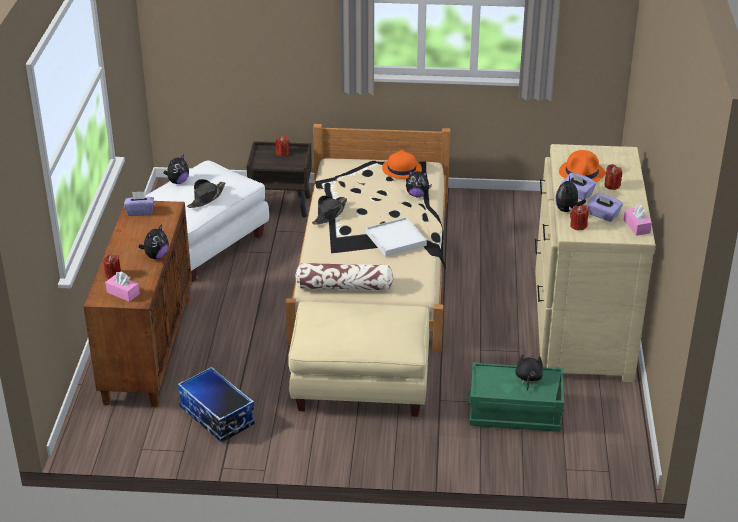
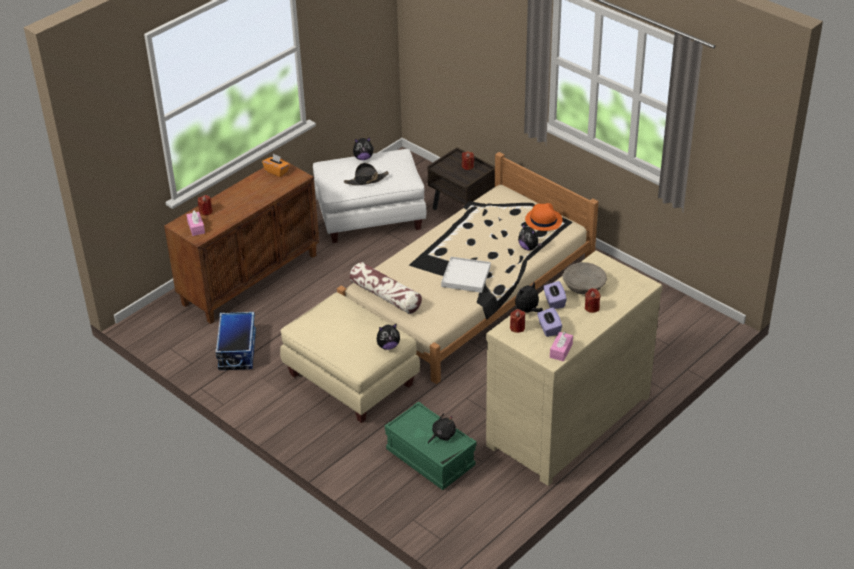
camera: 40 degrees right, 5 degrees up
(140, 212) = (276, 171): purple tissue box -> orange tissue box
(156, 256) = (247, 210): plush toy -> plush toy (388, 346)
(329, 214) = (444, 233): black hat -> none
(582, 173) = (584, 286): orange hat -> beige bowl

